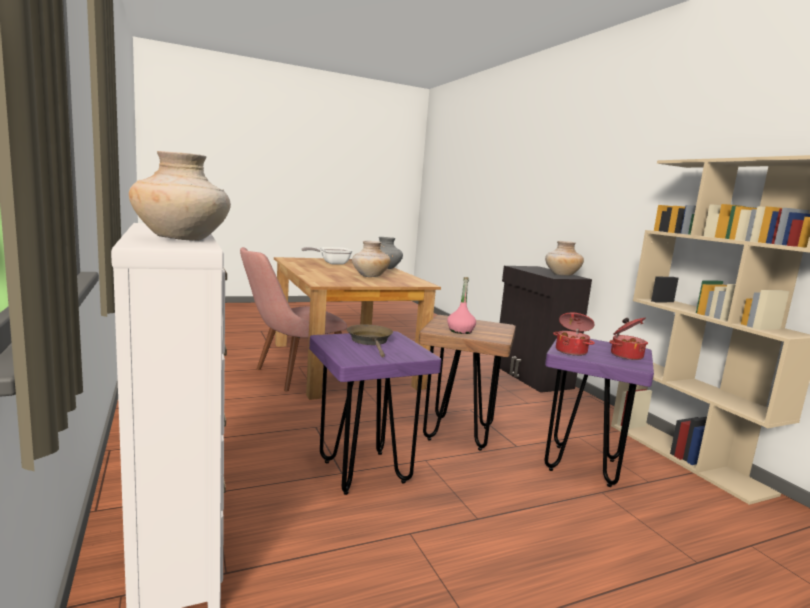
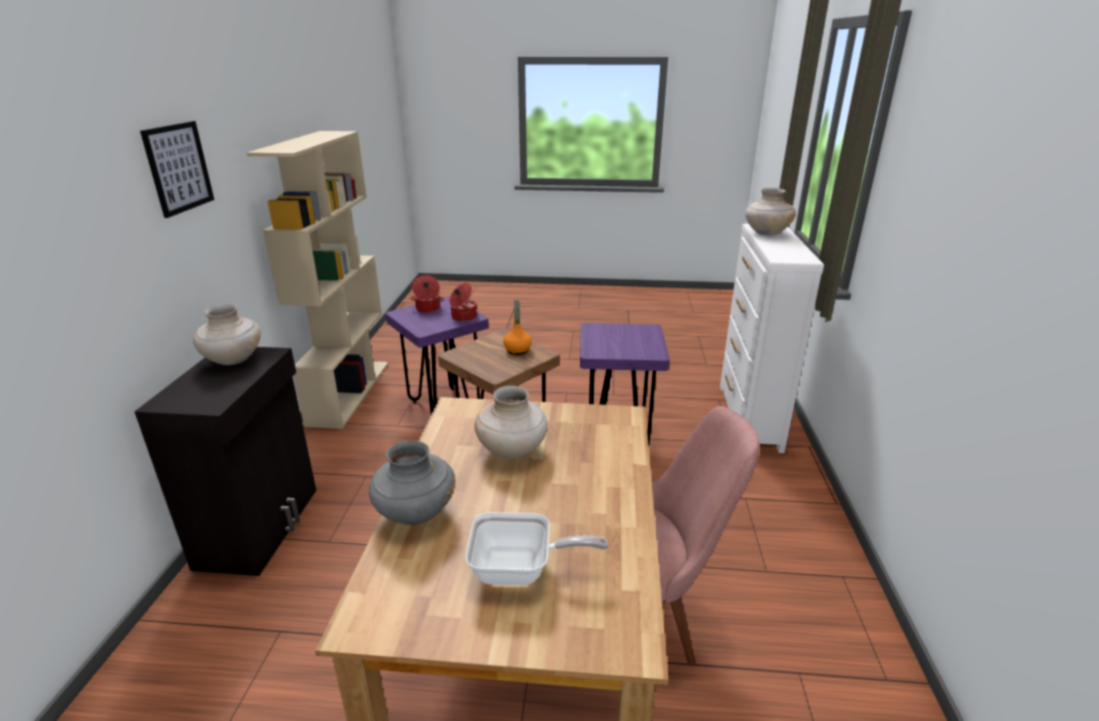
camera: 150 degrees left, 15 degrees up
(370, 341) = (620, 345): brown frying pan -> none
(460, 331) = (517, 350): pink bottle -> orange bottle
(625, 165) = (178, 168): none -> picture

